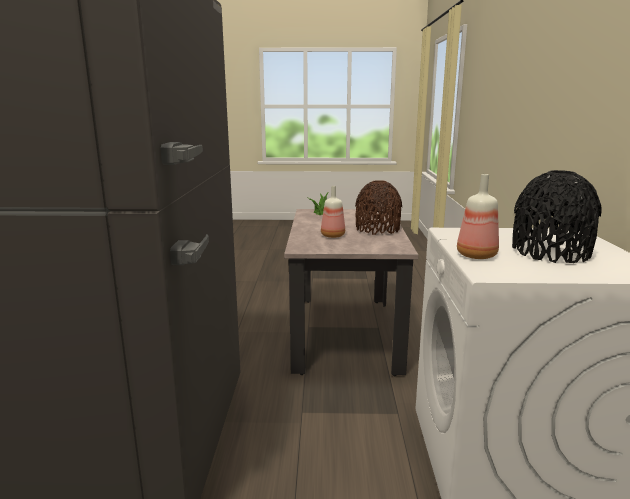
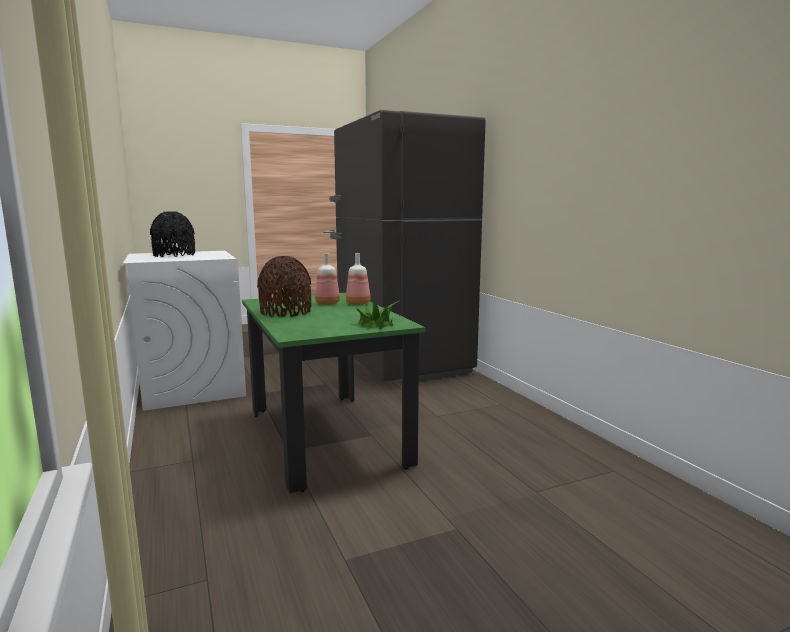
camera: 155 degrees right, 5 degrees down
(344, 333) = (326, 436): beige dining table -> green dining table
(475, 255) = (217, 253): bottle -> bottle (359, 303)

